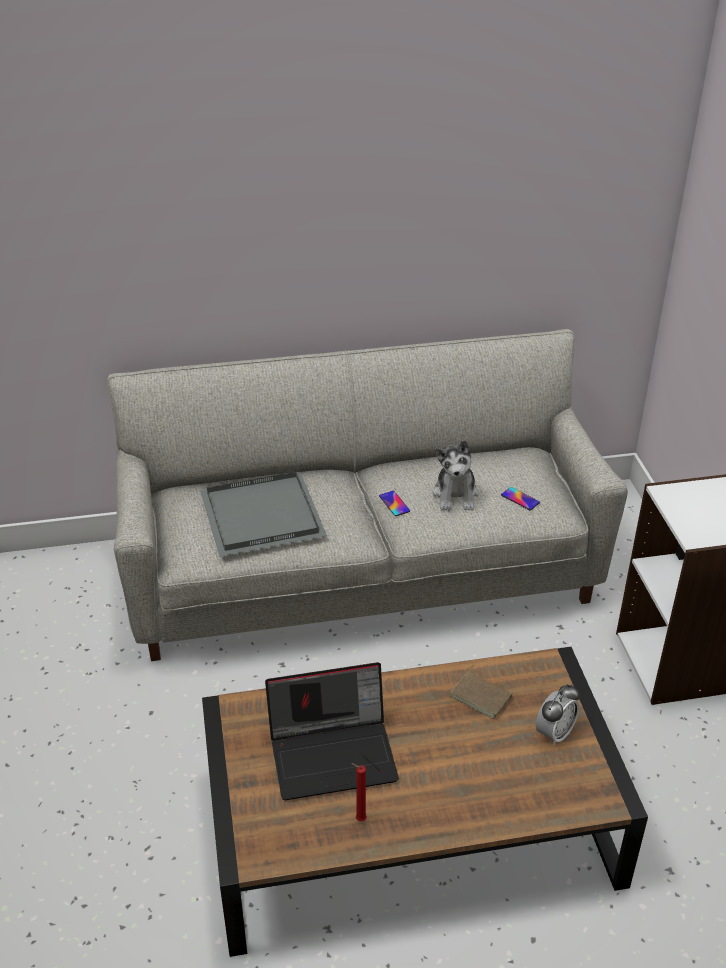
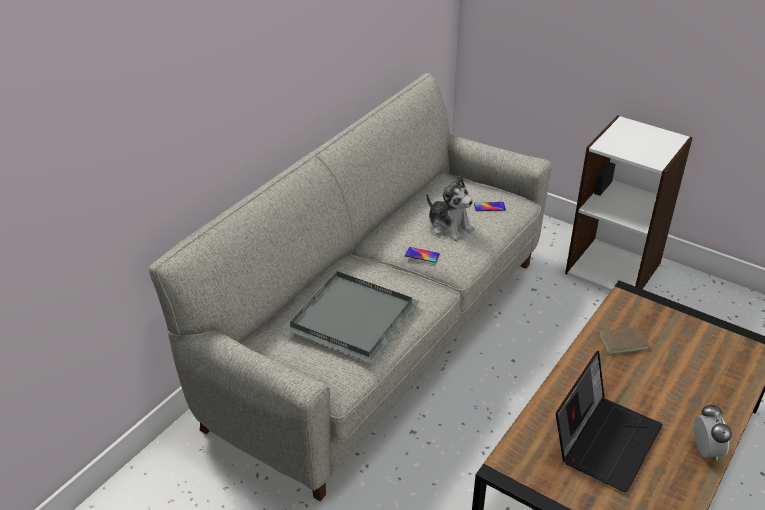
camera: 45 degrees left, 0 degrees up
(359, 819) = (676, 466): red candle -> none
(554, 733) = (684, 333): alarm clock -> alarm clock (705, 450)

